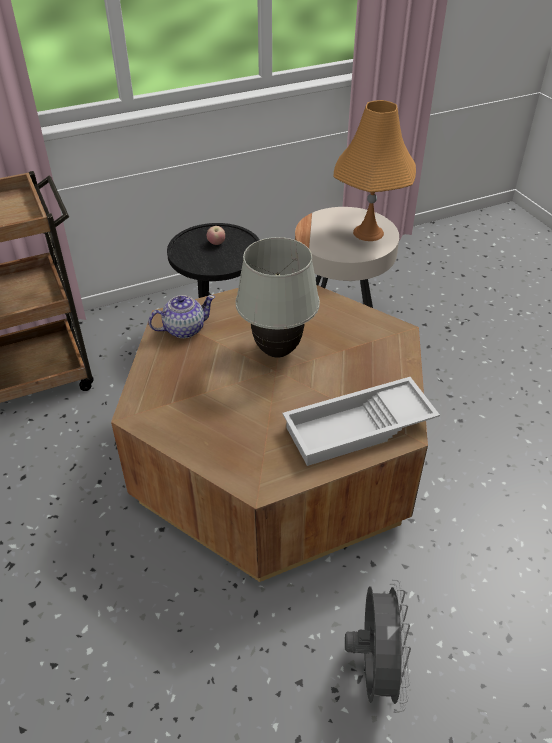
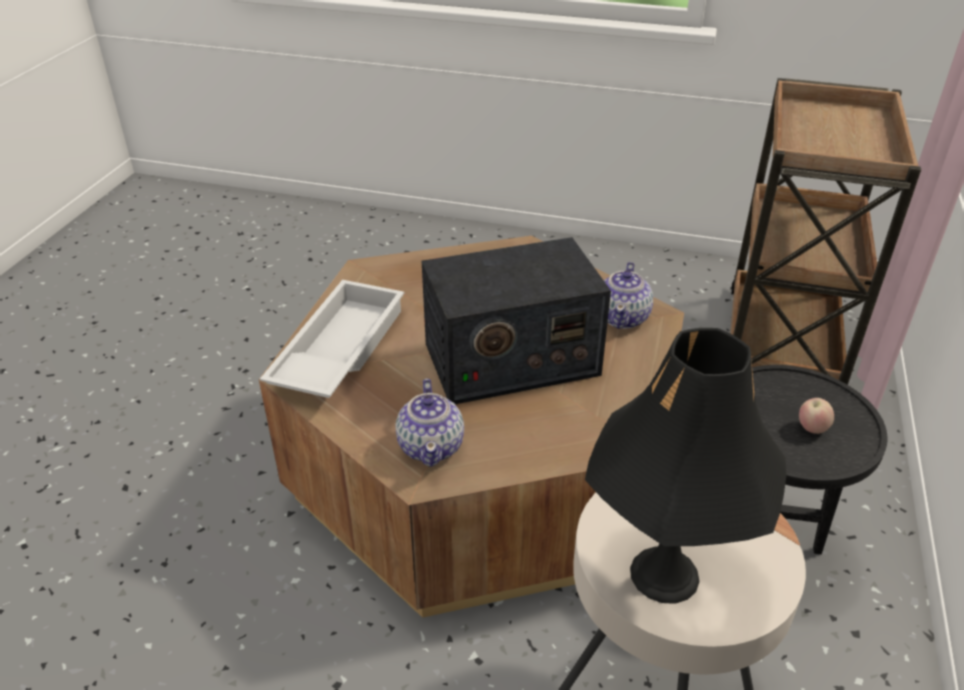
camera: 130 degrees right, 5 degrees down
(277, 351) = (510, 359): white table lamp -> radio
(368, 233) = (664, 574): orange table lamp -> black table lamp
(375, 669) = (225, 397): grey fan -> none
(377, 340) = (431, 446): none -> teapot

